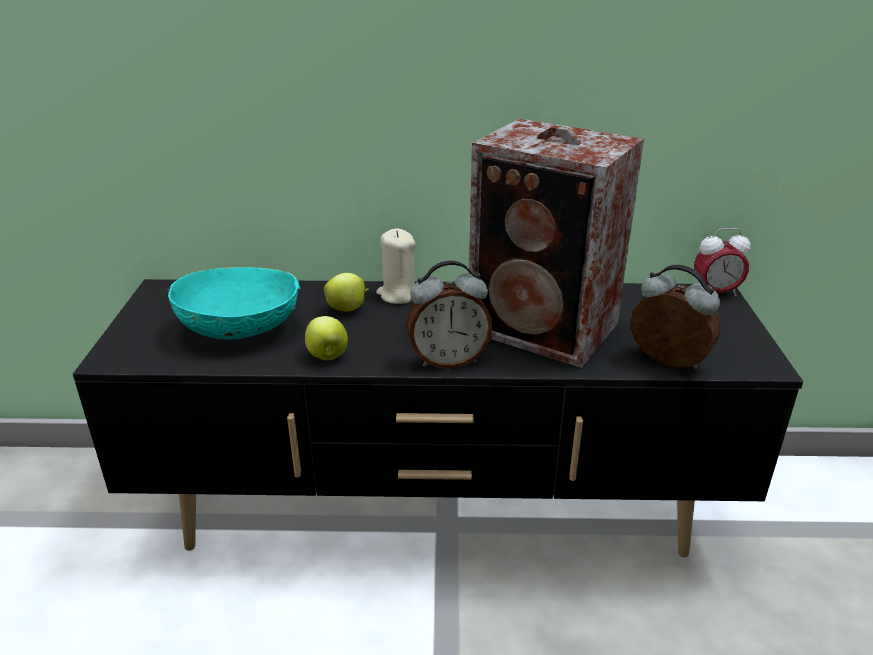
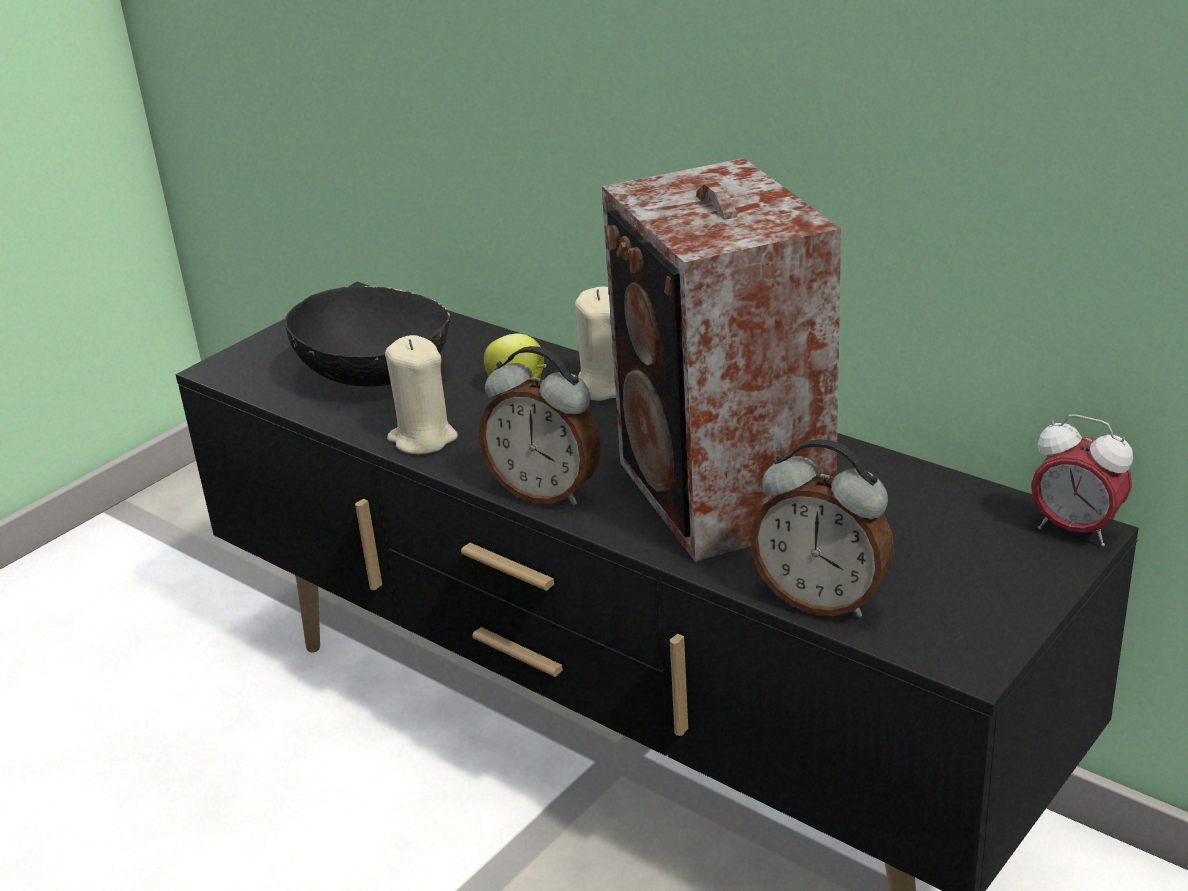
camera: 40 degrees right, 0 degrees up
(241, 329) = (378, 374): turquoise bowl -> black bowl
(327, 356) = (423, 439): apple -> beige candle
(666, 363) = (822, 600): alarm clock -> alarm clock turned 135 degrees clockwise

